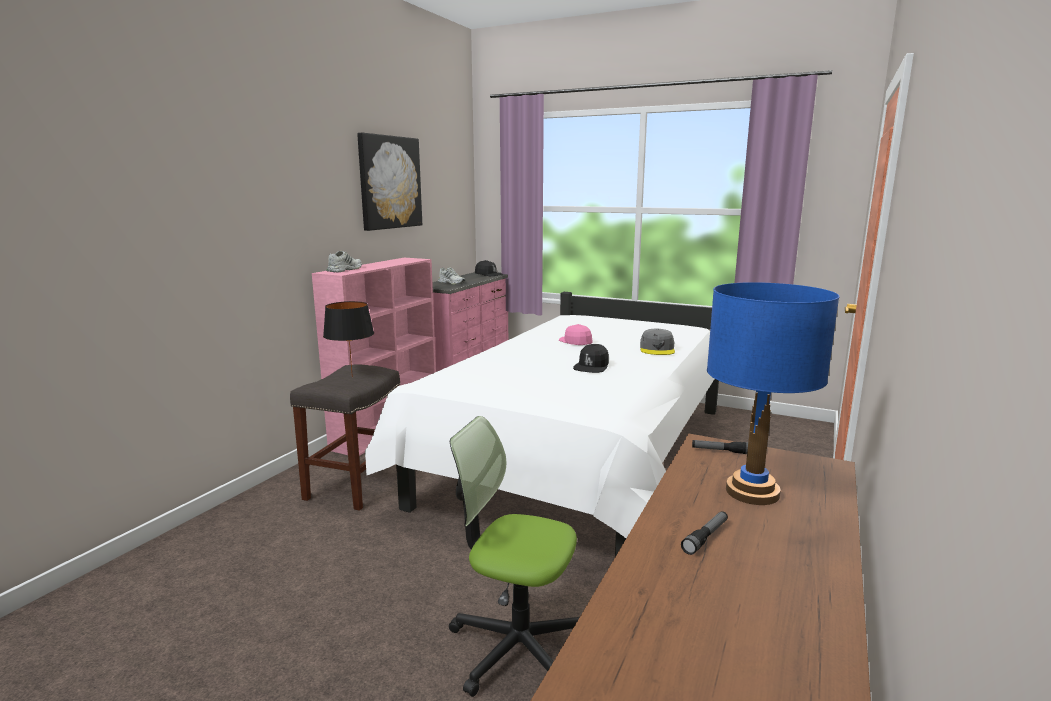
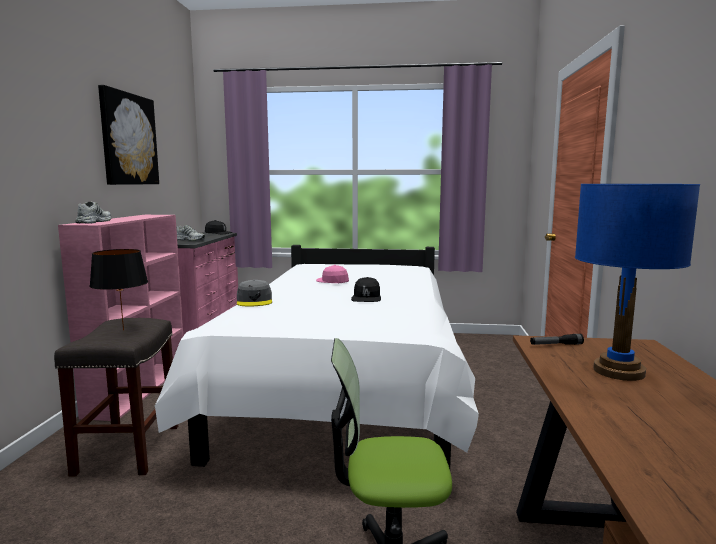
camera: 20 degrees left, 5 degrees down
(657, 349) = (406, 281): grey cap -> grey cap (254, 301)
(705, 537) = (634, 413): flashlight -> none

